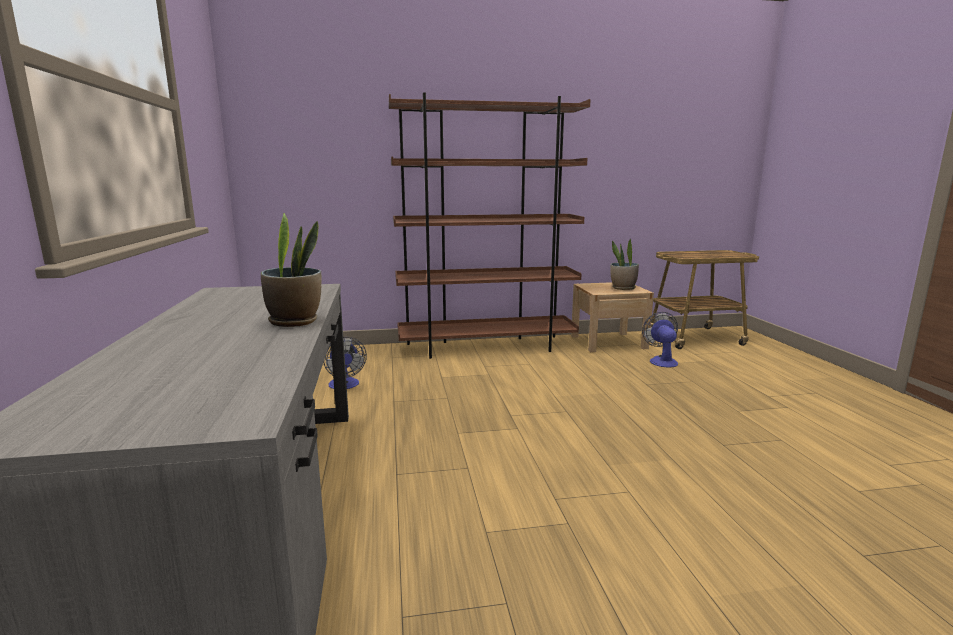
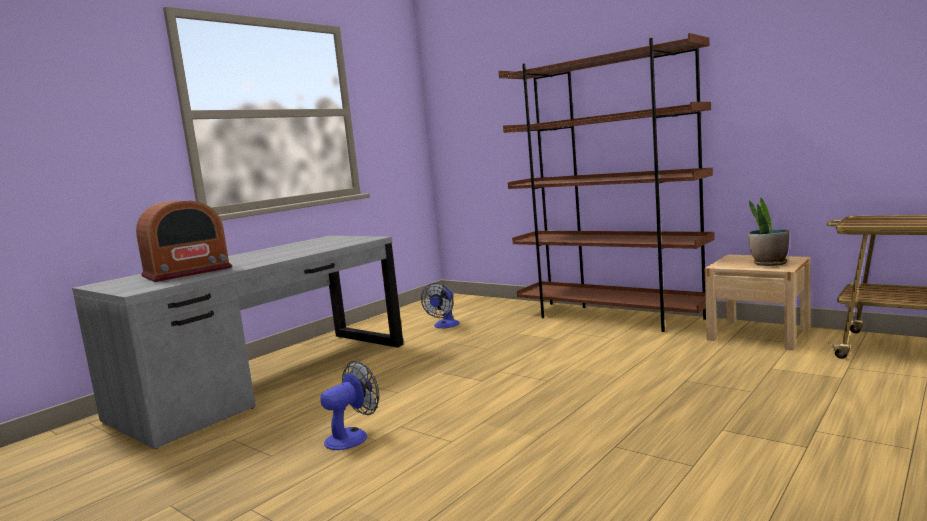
camera: 50 degrees right, 5 degrees down
(184, 369) = (187, 272): none -> radio
(295, 321) = (287, 256): potted plant -> none
(661, 360) = (774, 364): fan -> fan (352, 436)

